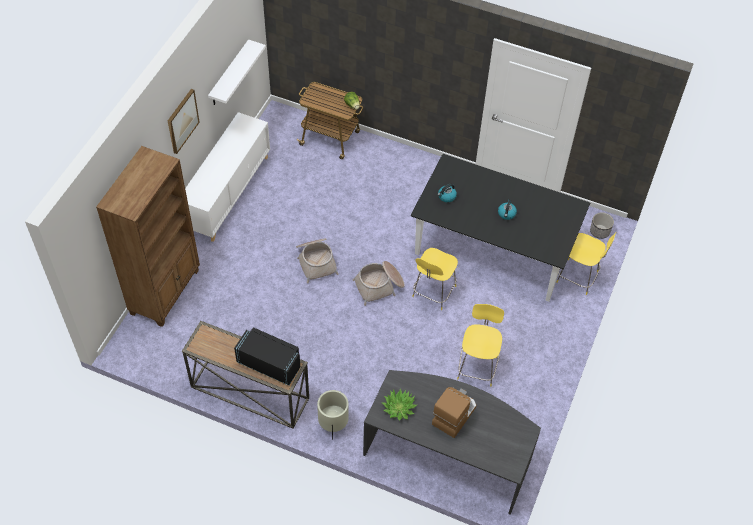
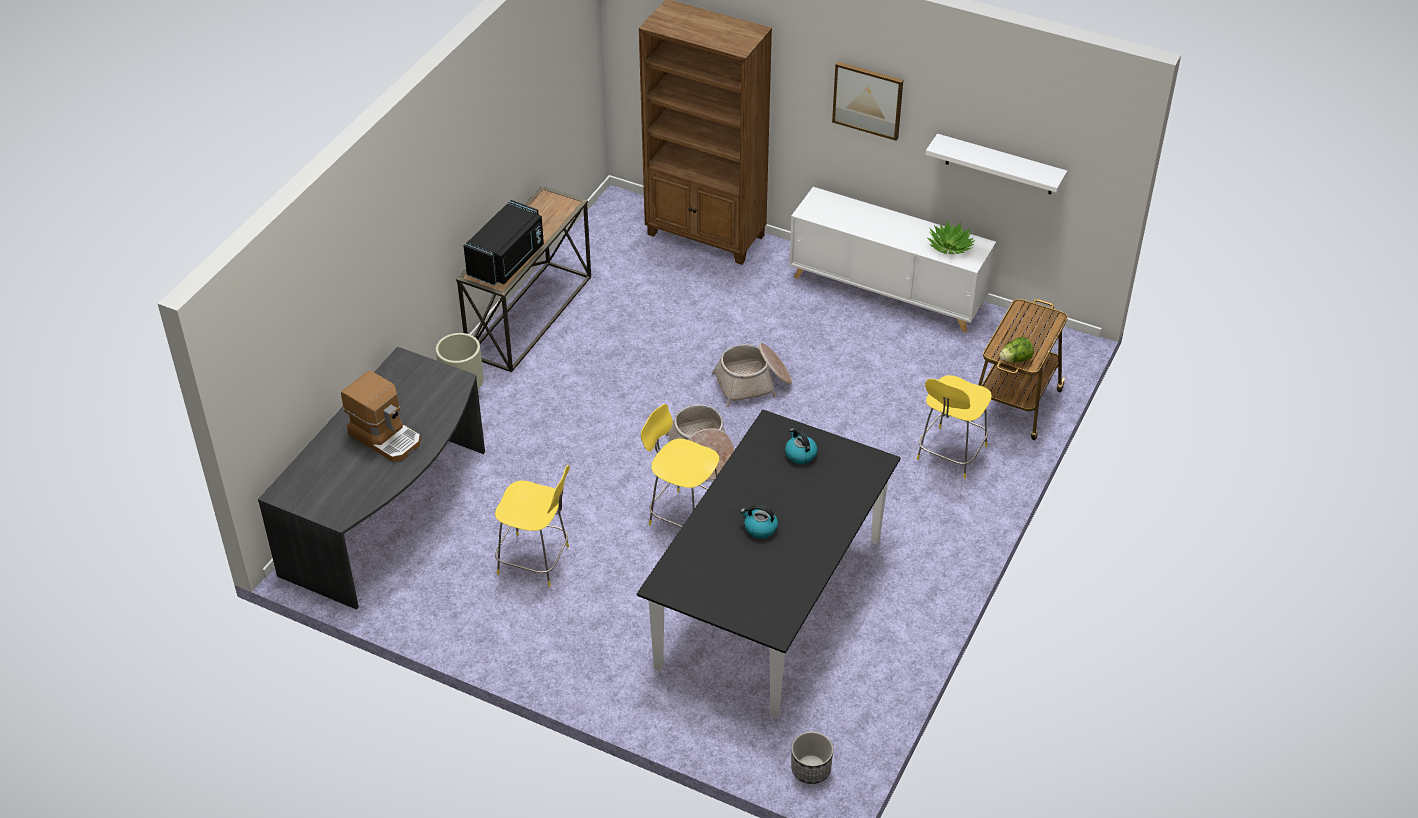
camera: 95 degrees right, 10 degrees down
(399, 408) = (411, 381): potted plant -> potted plant (950, 246)
(578, 277) = (703, 720): yellow chair -> yellow chair (950, 454)

